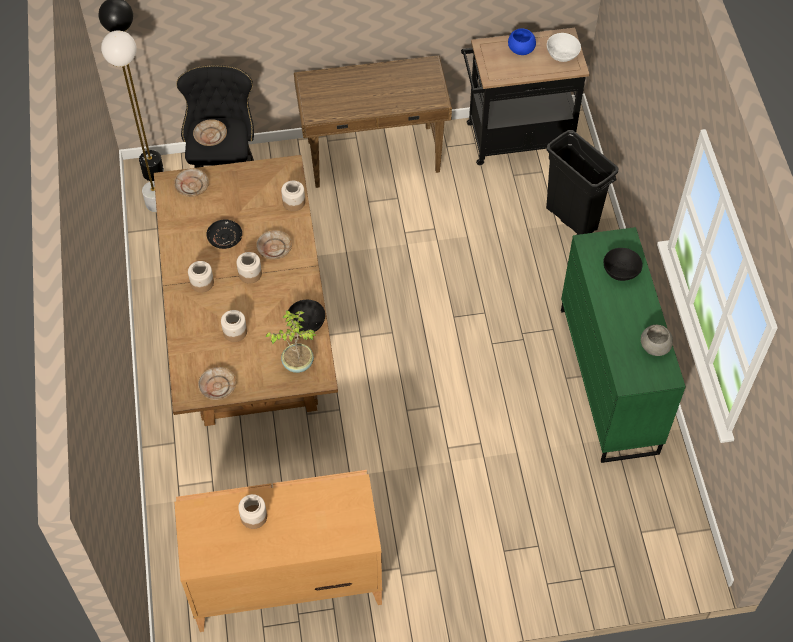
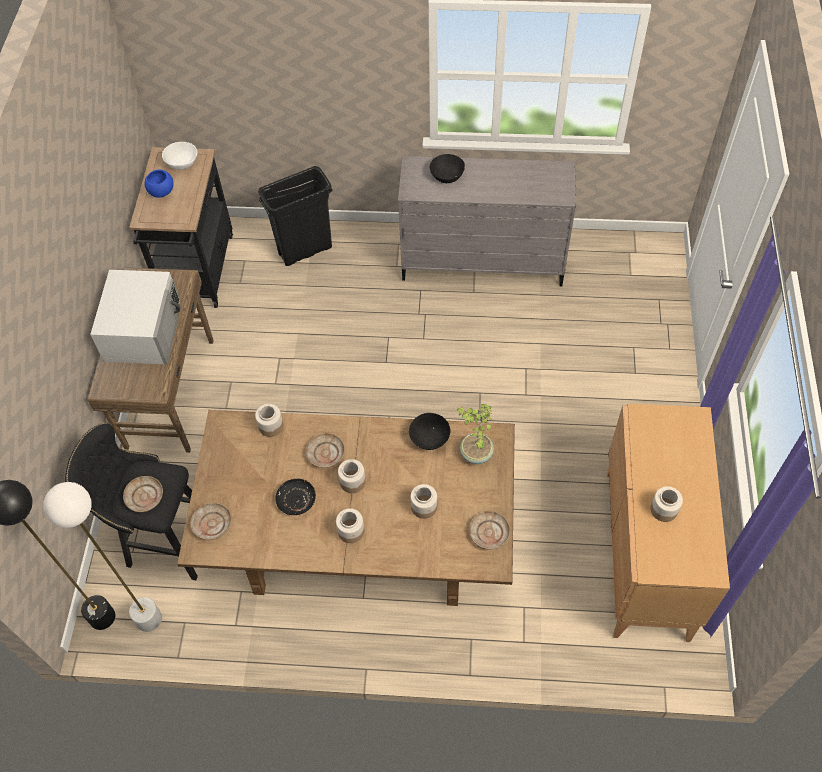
camera: 75 degrees left, 0 degrees up
(374, 88) = (143, 329): none -> white microwave
(610, 380) = (483, 262): green dresser -> grey dresser
(654, 347) = (531, 171): grey bowl -> none

